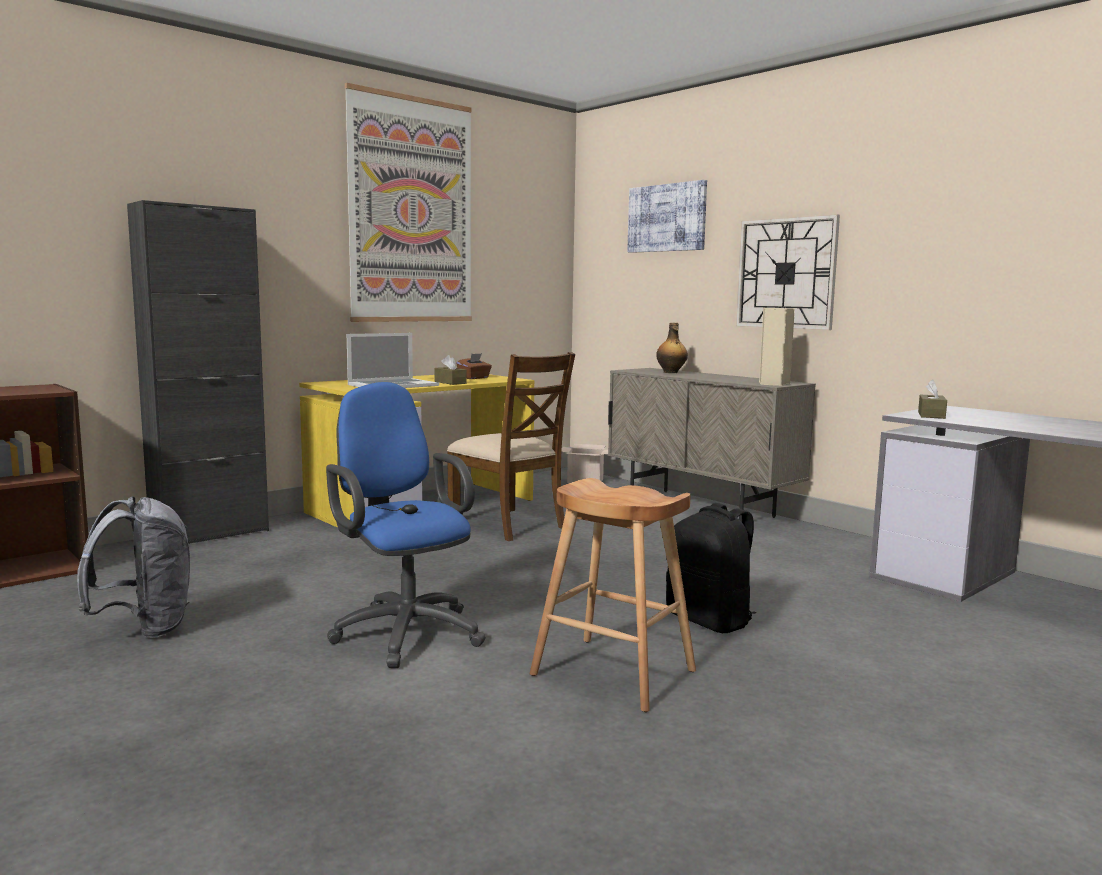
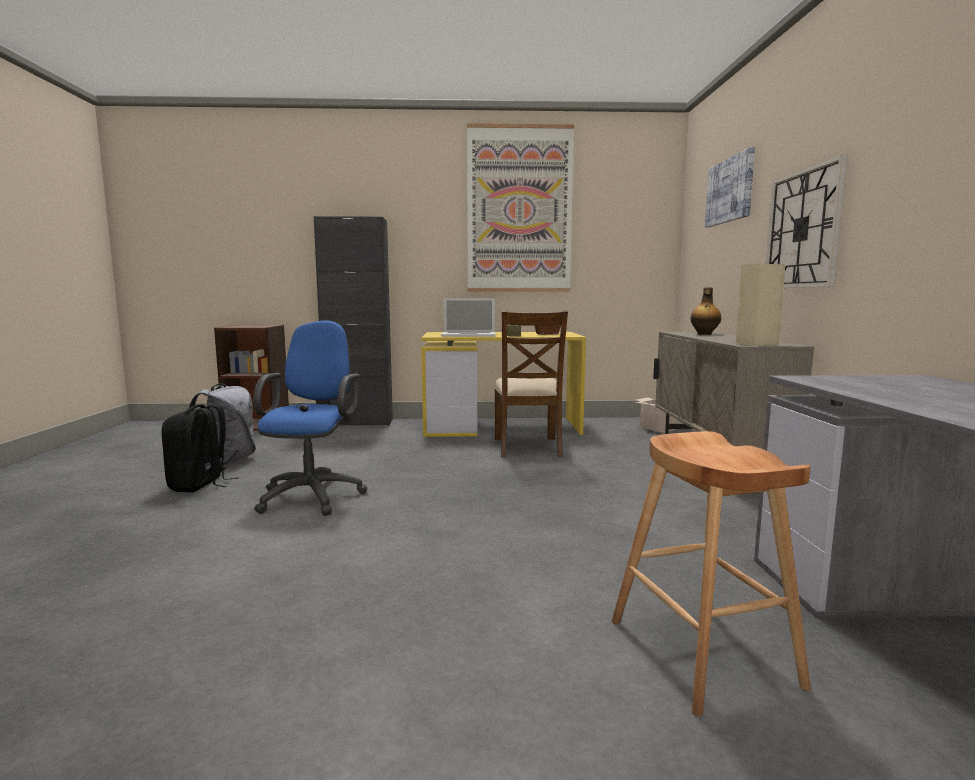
camera: 40 degrees right, 0 degrees up
(614, 673) = (350, 559): brown stool -> brown stool (702, 653)
(710, 621) = (504, 548): black backpack -> black backpack (200, 485)
(931, 415) = (837, 380): brown tissue box -> none

